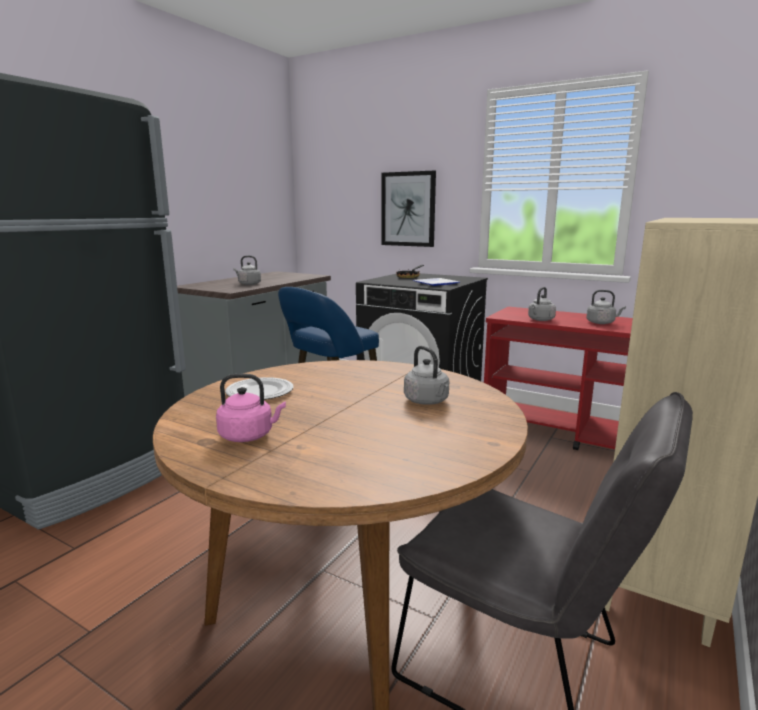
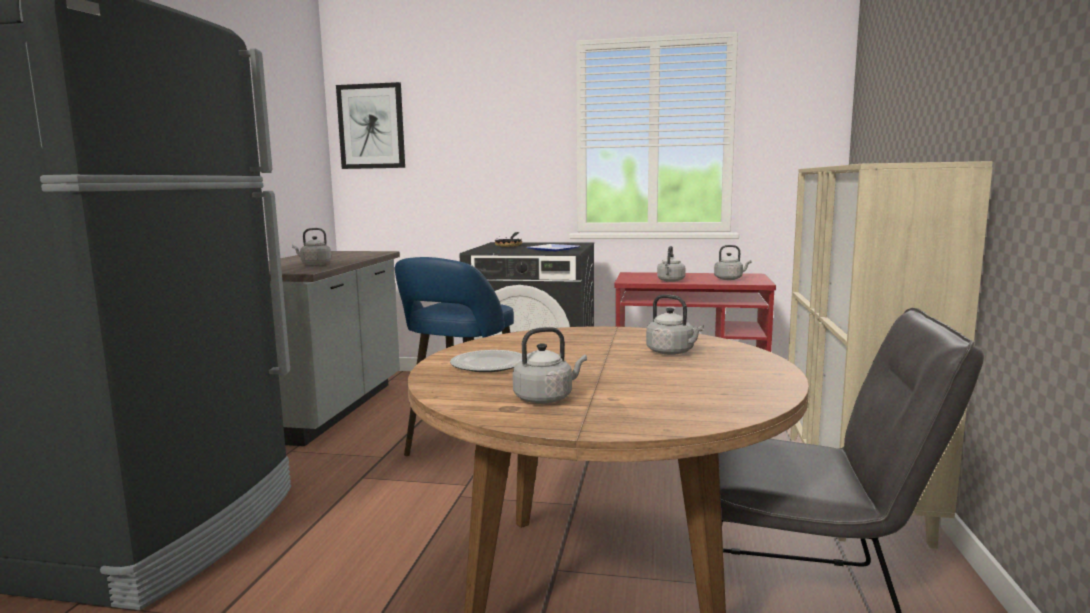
camera: 20 degrees left, 5 degrees down
(249, 436) = (546, 398): pink kettle -> grey kettle
(408, 209) = (488, 170): picture -> picture (371, 126)

